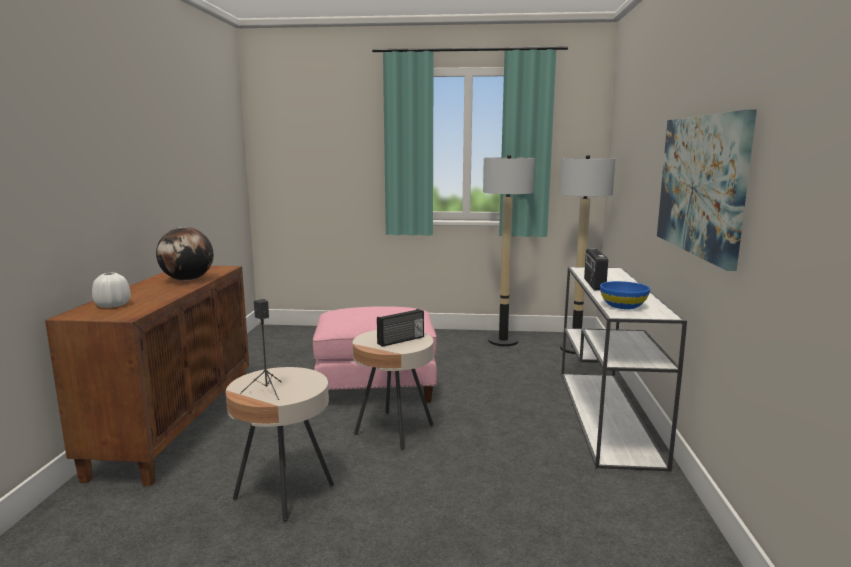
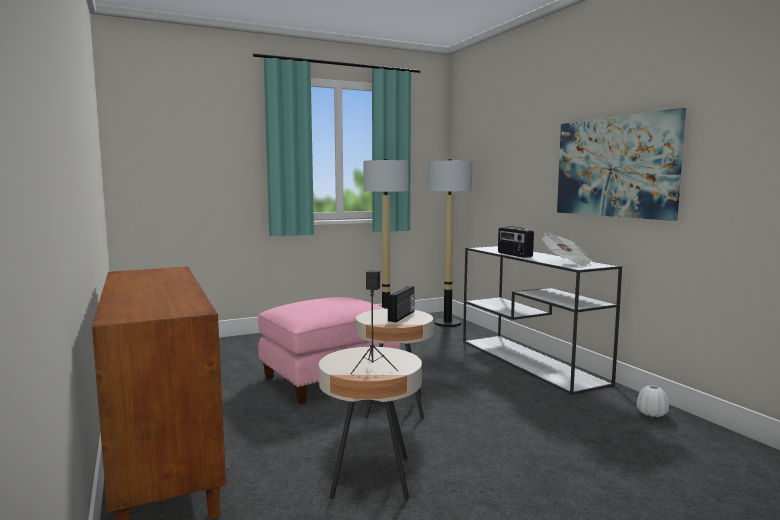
camera: 30 degrees left, 5 degrees down
(113, 305) = (143, 305): white vase -> white vase (651, 413)
(188, 280) = (164, 280): globe -> none
(623, 306) = (566, 263): blue bowl -> newspaper

